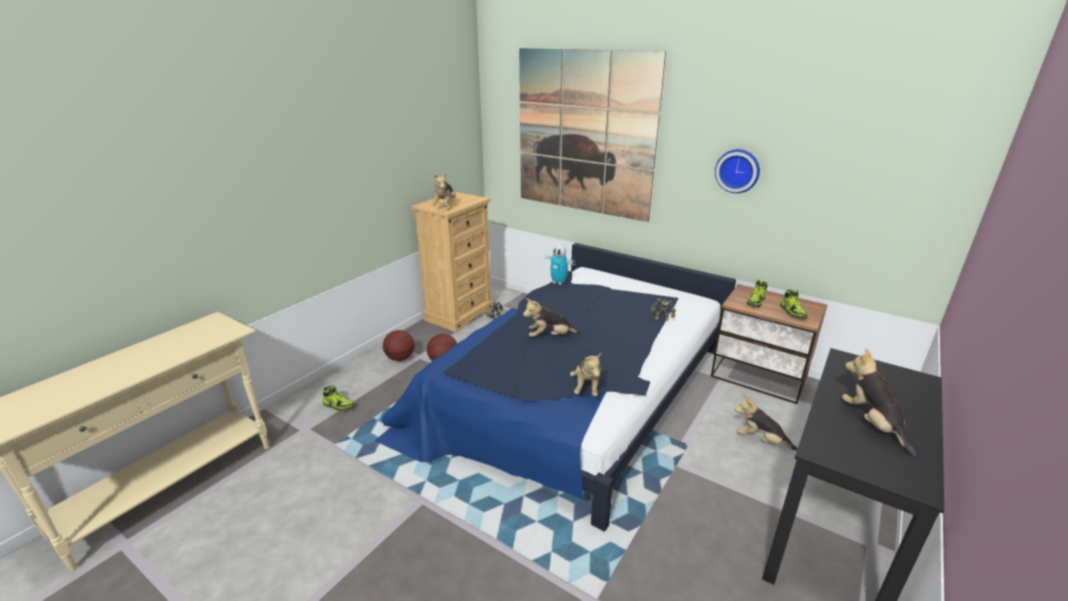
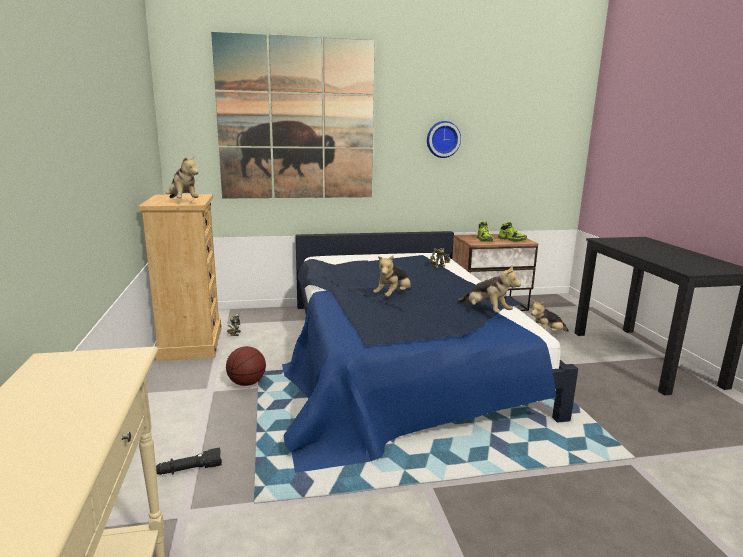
camera: 45 degrees left, 10 degrees down
(339, 406) = (190, 470): shoe -> black flashlight
(400, 358) = (189, 399): basketball -> none
(558, 282) = (322, 266): toy robot -> none
(872, 424) = (674, 256): plush toy -> none

